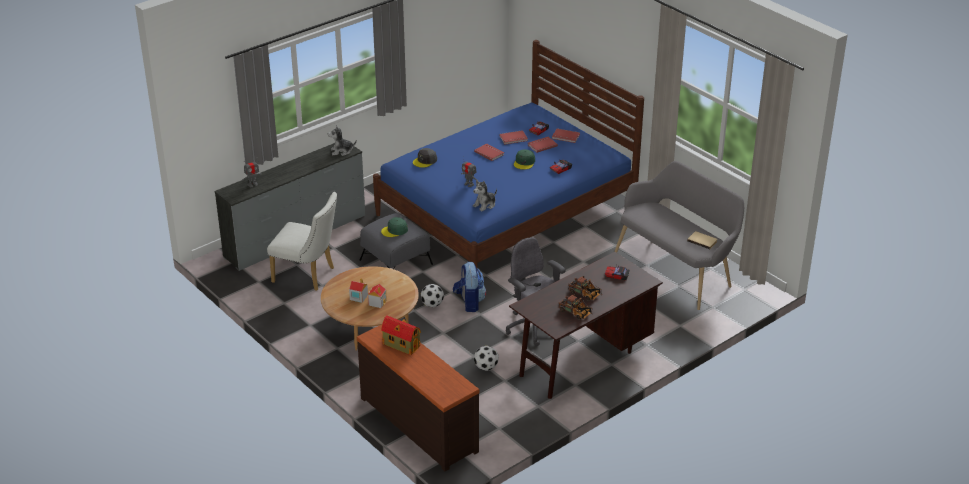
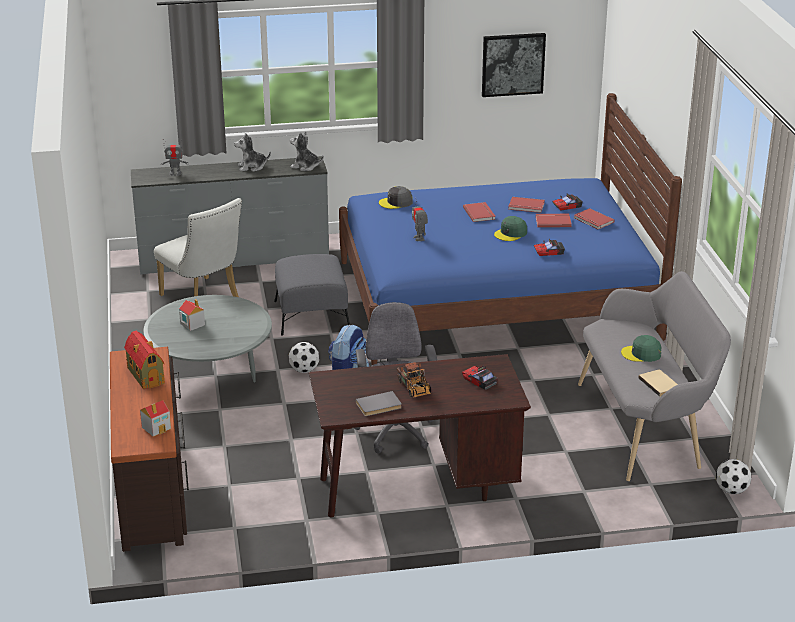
camera: 30 degrees right, 5 degrees down
(371, 328) = (211, 373): brown coffee table -> grey coffee table
(377, 302) = (206, 335): toy house -> toy house (156, 427)
(394, 230) = (307, 270): green cap -> green cap (641, 354)
(455, 33) = (513, 64): none -> picture
(485, 205) = (414, 264): plush toy -> plush toy (252, 167)
(486, 367) = (292, 456): football -> football (731, 490)
(576, 313) = (379, 406): toy truck -> grey book

